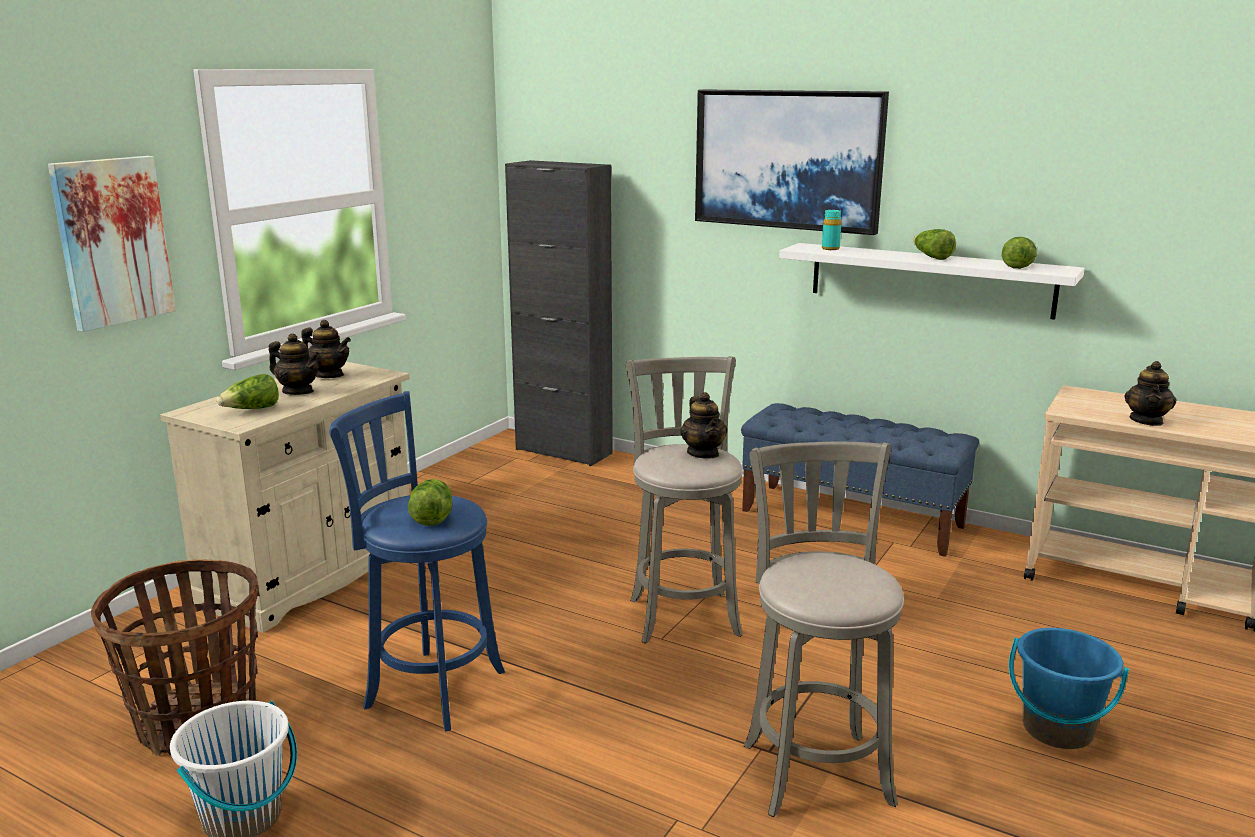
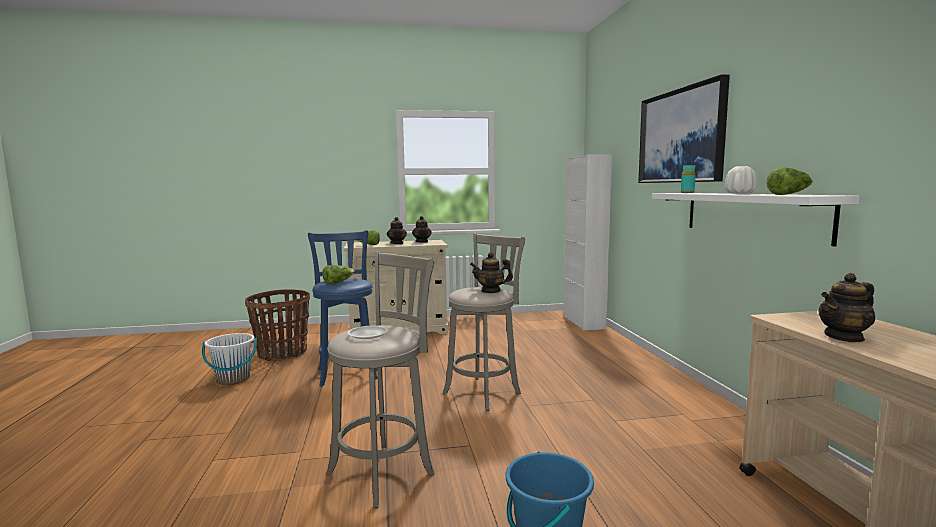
camera: 50 degrees right, 10 degrees down
(113, 241) = (349, 174): picture -> none
(563, 451) = (583, 322): black cabinet -> white cabinet
(703, 453) = (491, 291): teapot -> teapot turned 60 degrees clockwise
(836, 581) = (368, 334): none -> white plate
(852, 518) = (682, 394): blue bench -> none
(931, 257) = (739, 193): lettuce -> white vase

